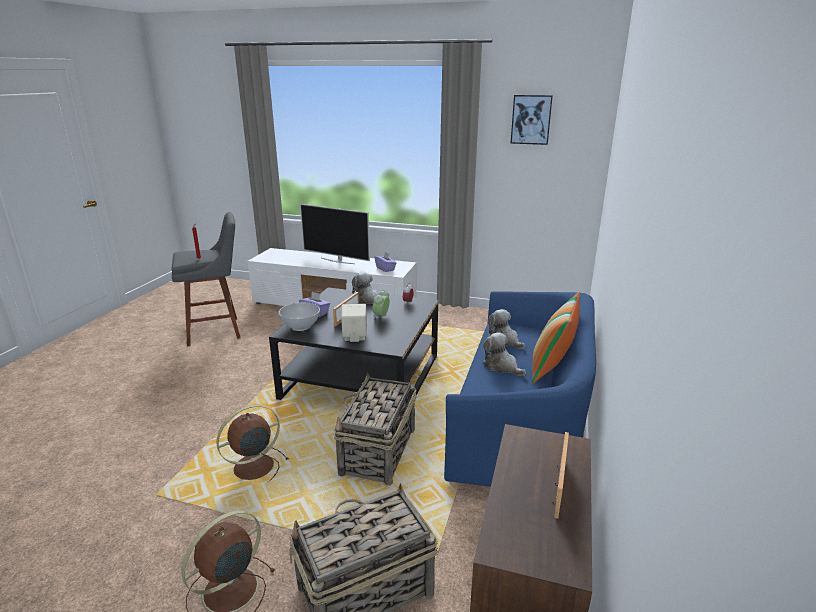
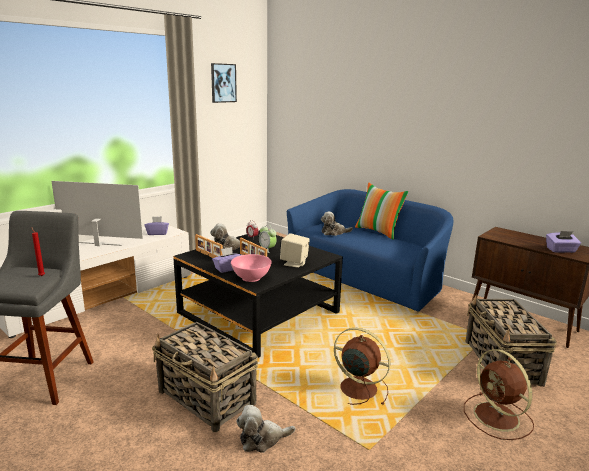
camera: 65 degrees left, 5 degrees down
(252, 468) = (356, 388): brown fan -> brown fan turned 135 degrees clockwise
(300, 327) = (251, 278): white bowl -> pink bowl
(338, 261) = (99, 244): television -> television turned 135 degrees counterclockwise
(377, 452) = (369, 329): basket -> basket (207, 398)
(502, 366) = (367, 241): plush toy -> plush toy (262, 439)
(518, 521) = (561, 250): none -> purple tissue box
(558, 486) = (534, 239): picture frame -> picture frame (208, 255)

